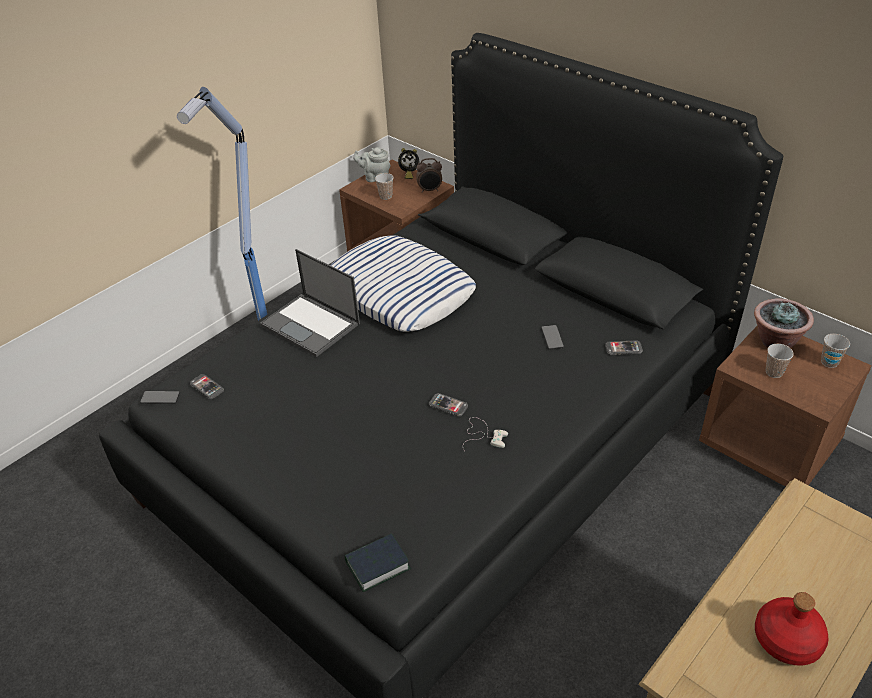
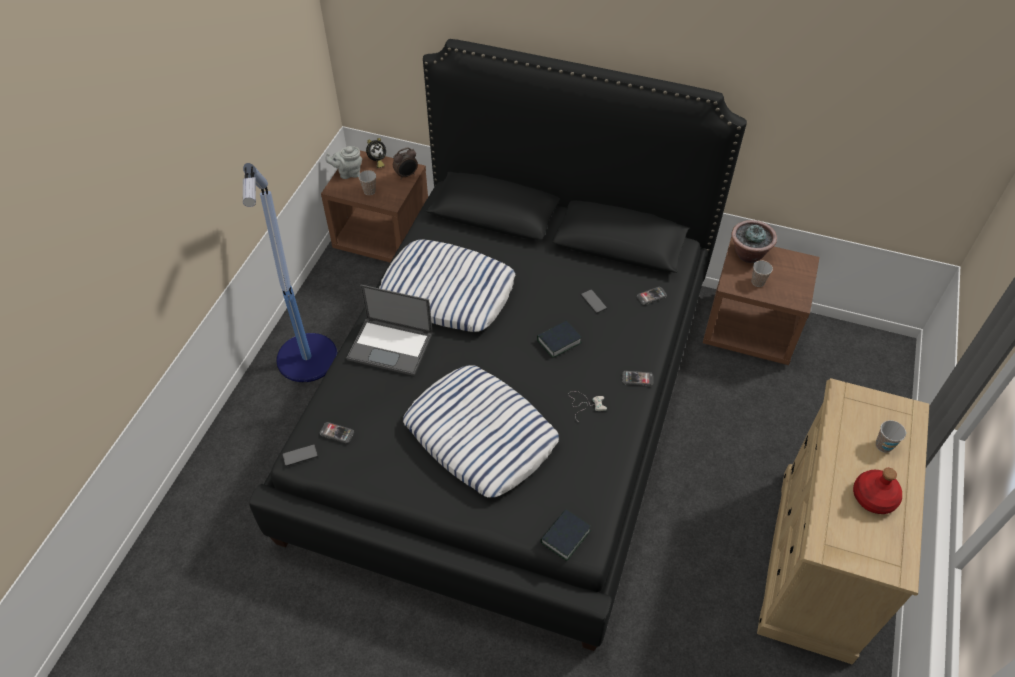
camera: 25 degrees left, 10 degrees up
(349, 433) = (481, 435): none -> pillow
(448, 406) = (545, 387): phone -> phone (637, 379)
(490, 366) = (559, 341): none -> book
(829, 362) = (791, 262): cup -> cup (883, 445)

